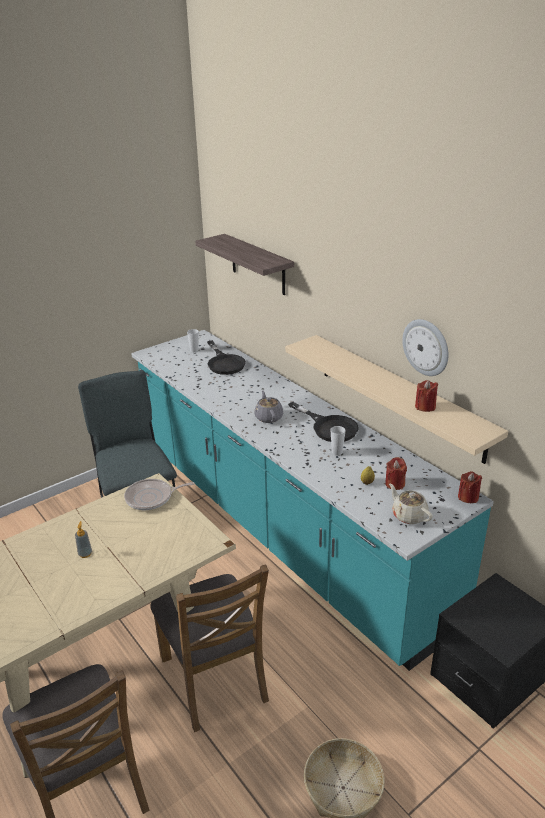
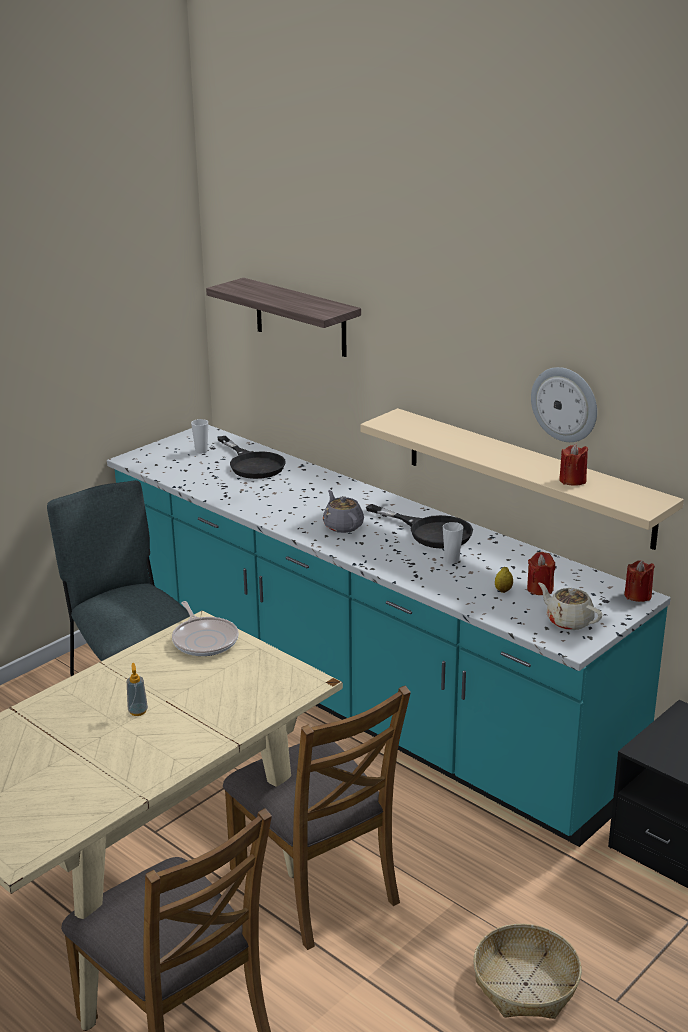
camera: 10 degrees left, 5 degrees down
(151, 498) = (204, 640): frying pan -> frying pan turned 90 degrees counterclockwise

